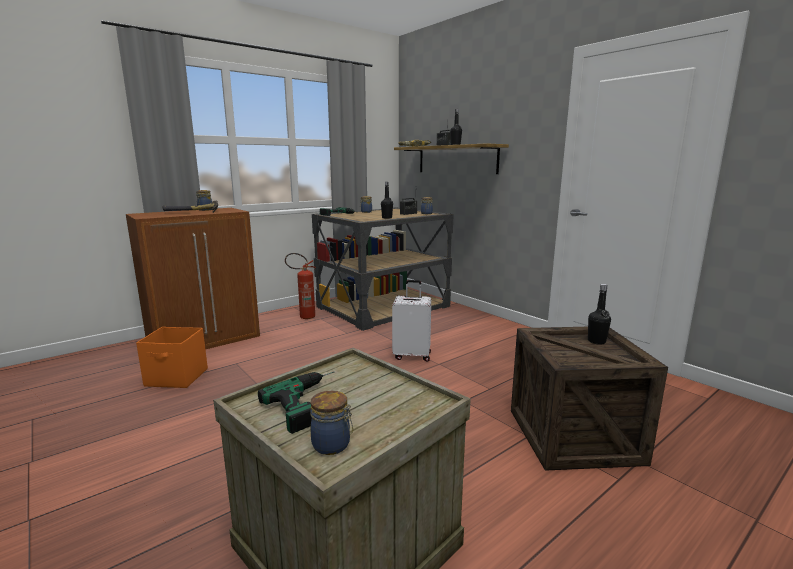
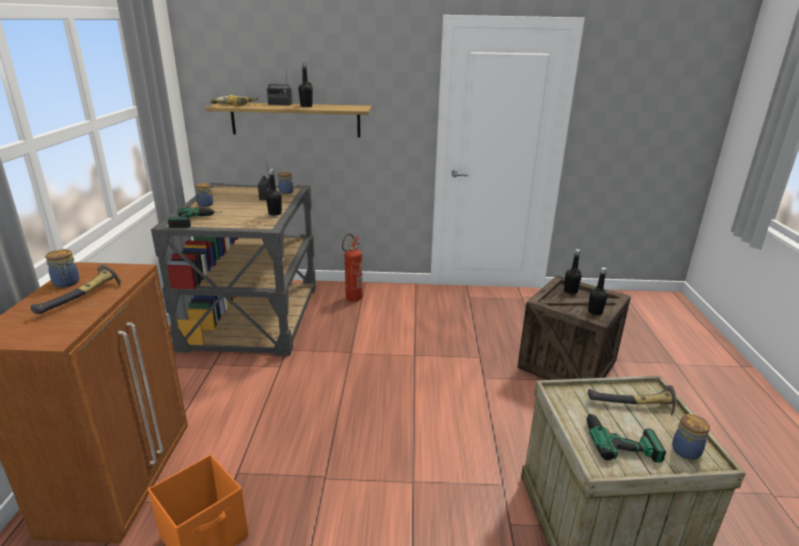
camera: 50 degrees left, 10 degrees up
(303, 317) = (188, 373): fire extinguisher -> fire extinguisher (352, 300)
(383, 399) = (634, 406): none -> hammer
(412, 355) = (382, 358): white suitcase -> none
(583, 361) = (595, 312): none -> black bottle

